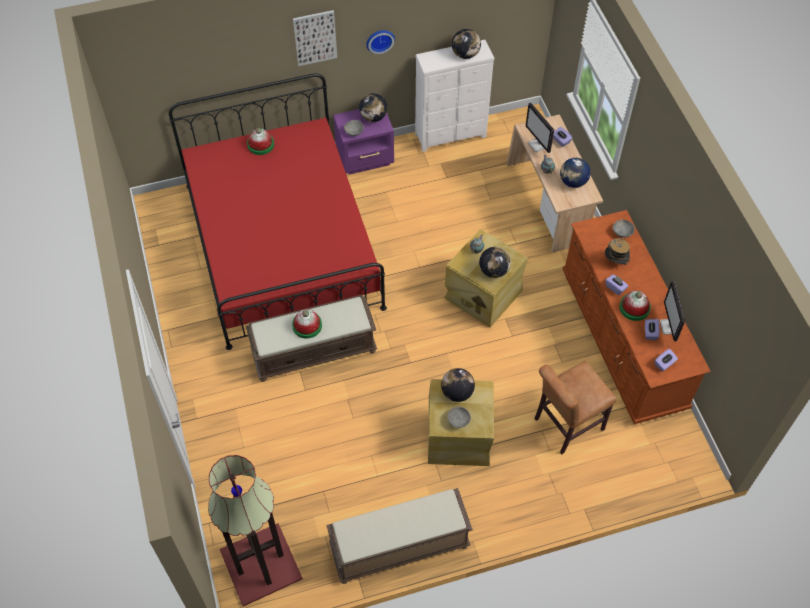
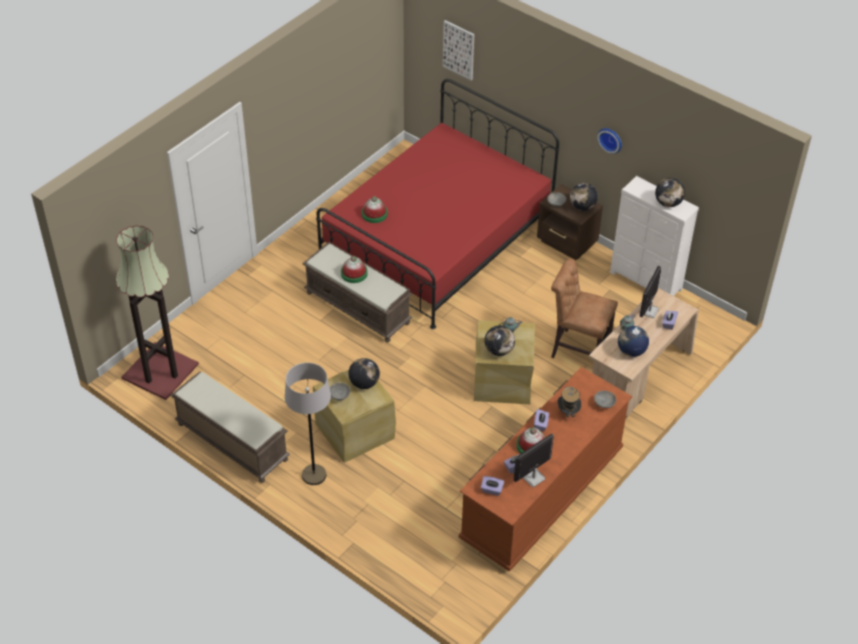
camera: 55 degrees right, 10 degrees down
(260, 144) = (487, 159): hat -> hat (374, 214)
(315, 37) = (561, 98): picture -> picture (458, 50)
(366, 158) = (567, 243): purple nightstand -> brown nightstand
(487, 498) = (314, 475): none -> grey floor lamp
(565, 425) = (422, 494): brown chair -> brown chair (577, 349)

